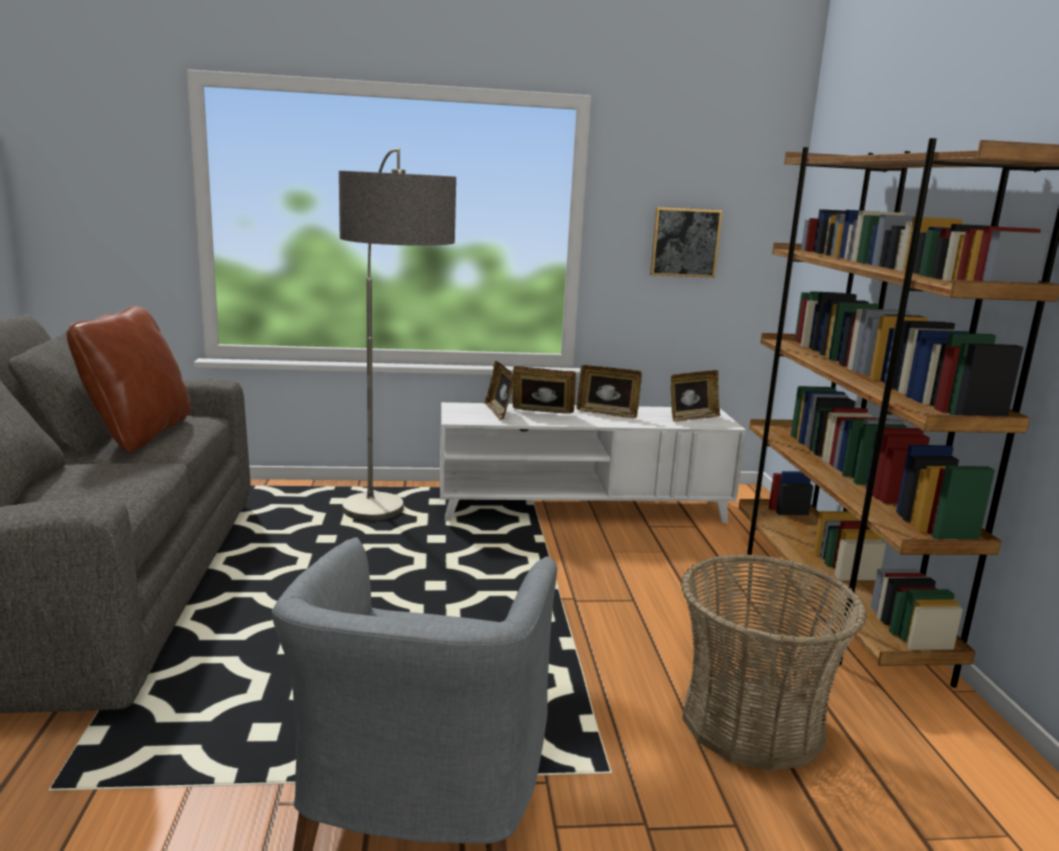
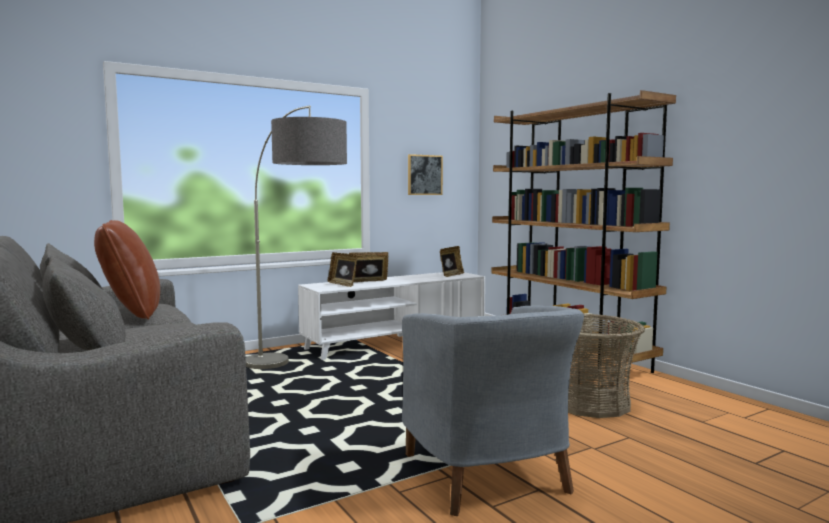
camera: 25 degrees left, 10 degrees down
(607, 413) = (404, 278): picture frame -> none

